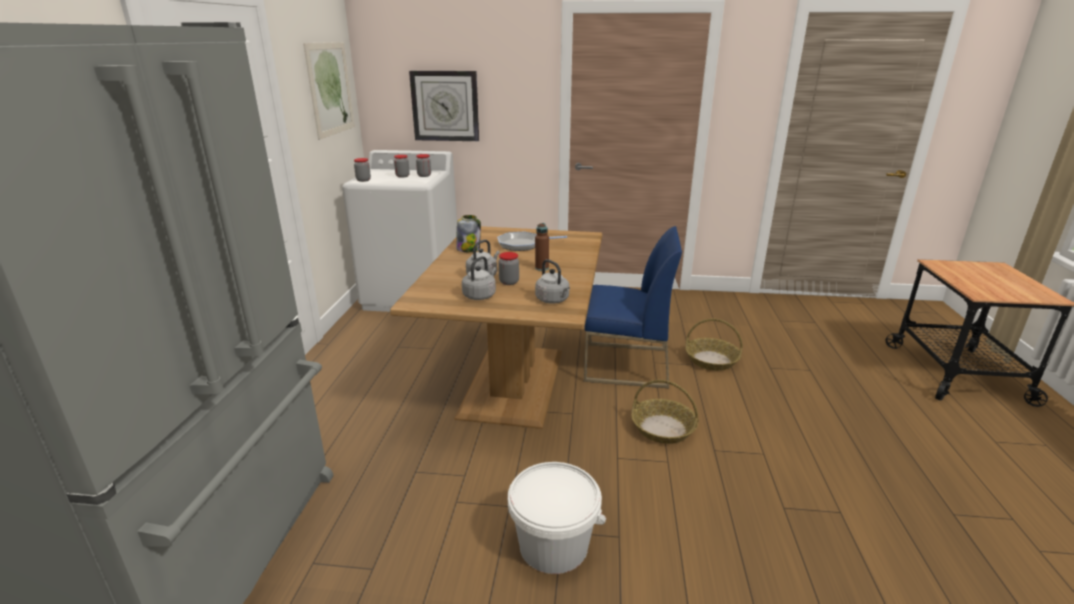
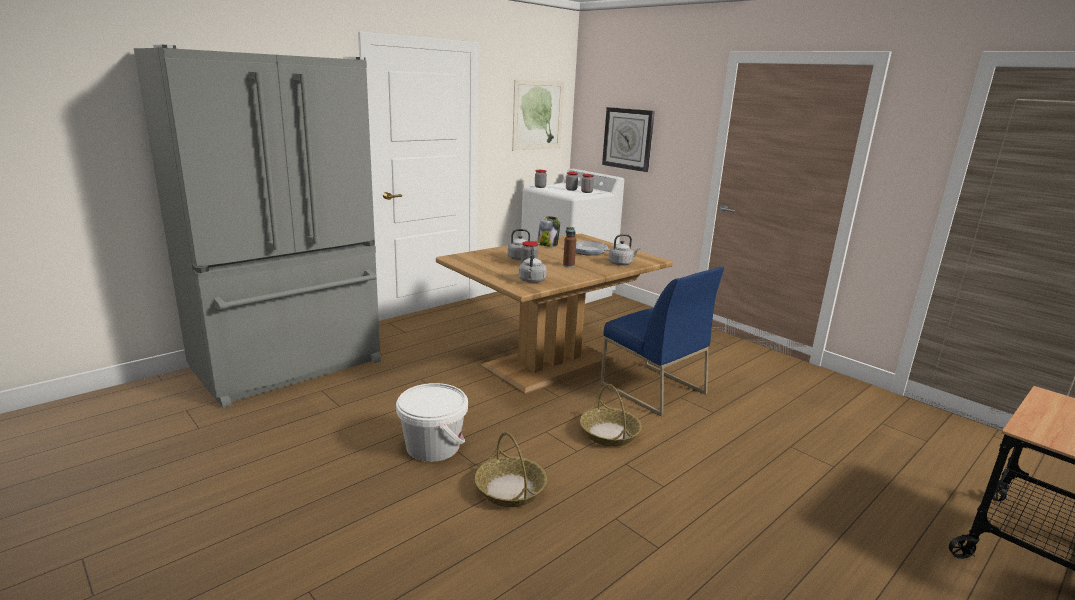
camera: 40 degrees right, 5 degrees down
(480, 295) = (495, 266): grey kettle -> grey kettle (621, 263)
(711, 360) = (737, 417): basket -> basket (510, 489)

